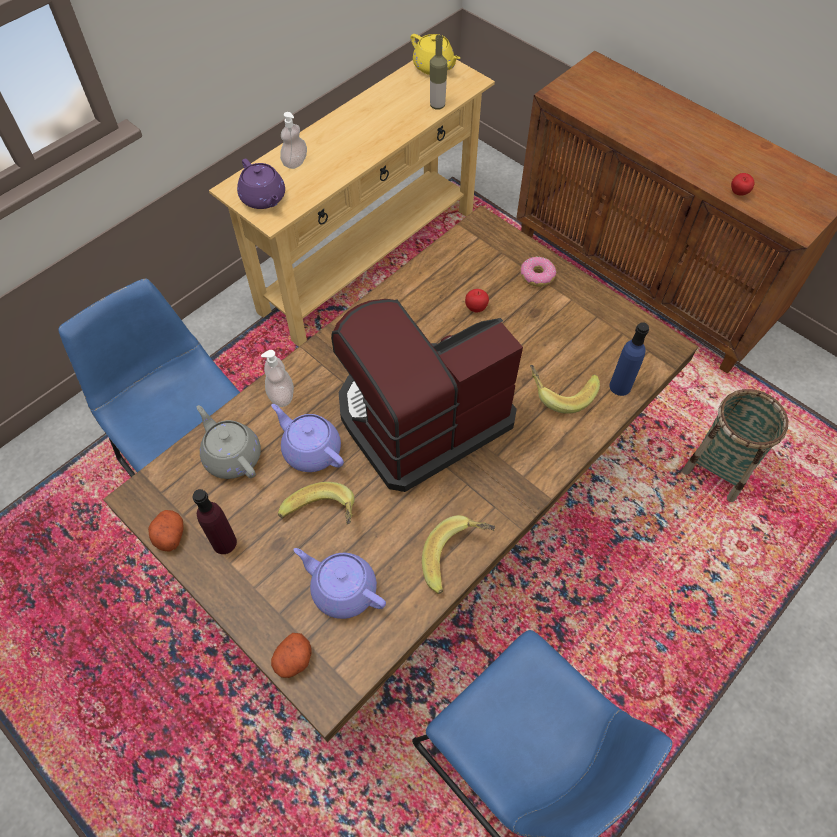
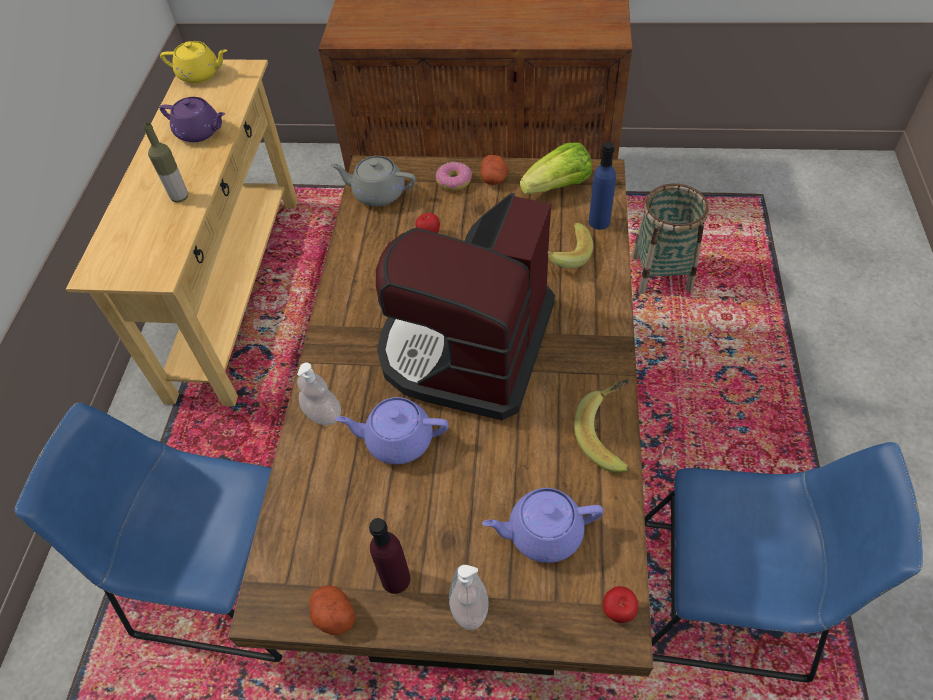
camera: 35 degrees left, 5 degrees down
(232, 456) = (326, 499): grey teapot -> grey teapot (377, 193)
(263, 198) = (134, 263): purple teapot -> purple teapot (200, 132)
(293, 660) = (561, 626): potato -> potato (494, 179)
(295, 162) = (137, 216): soap dispenser -> soap dispenser (469, 607)
(322, 518) = (465, 489): banana -> none
(437, 105) = (233, 102): bottle -> bottle (179, 197)
(616, 334) = (558, 187): none -> lettuce
(738, 193) = (549, 38): apple -> apple (618, 611)

